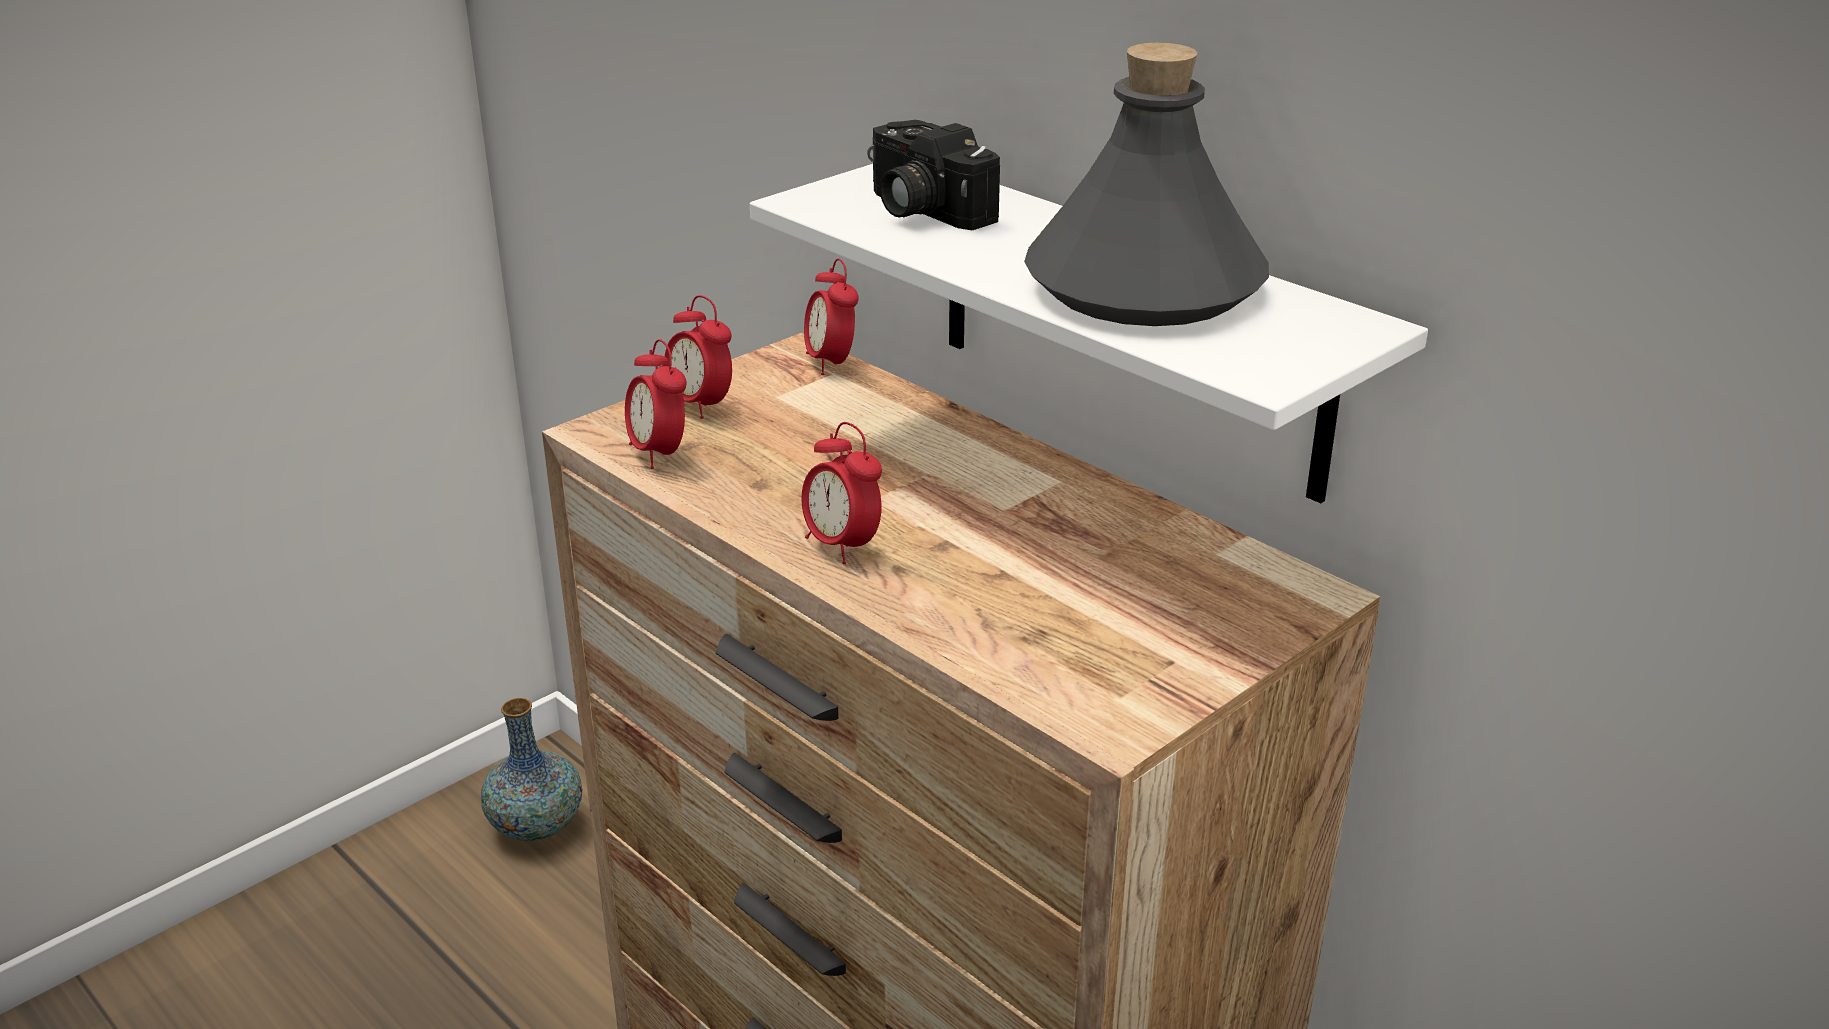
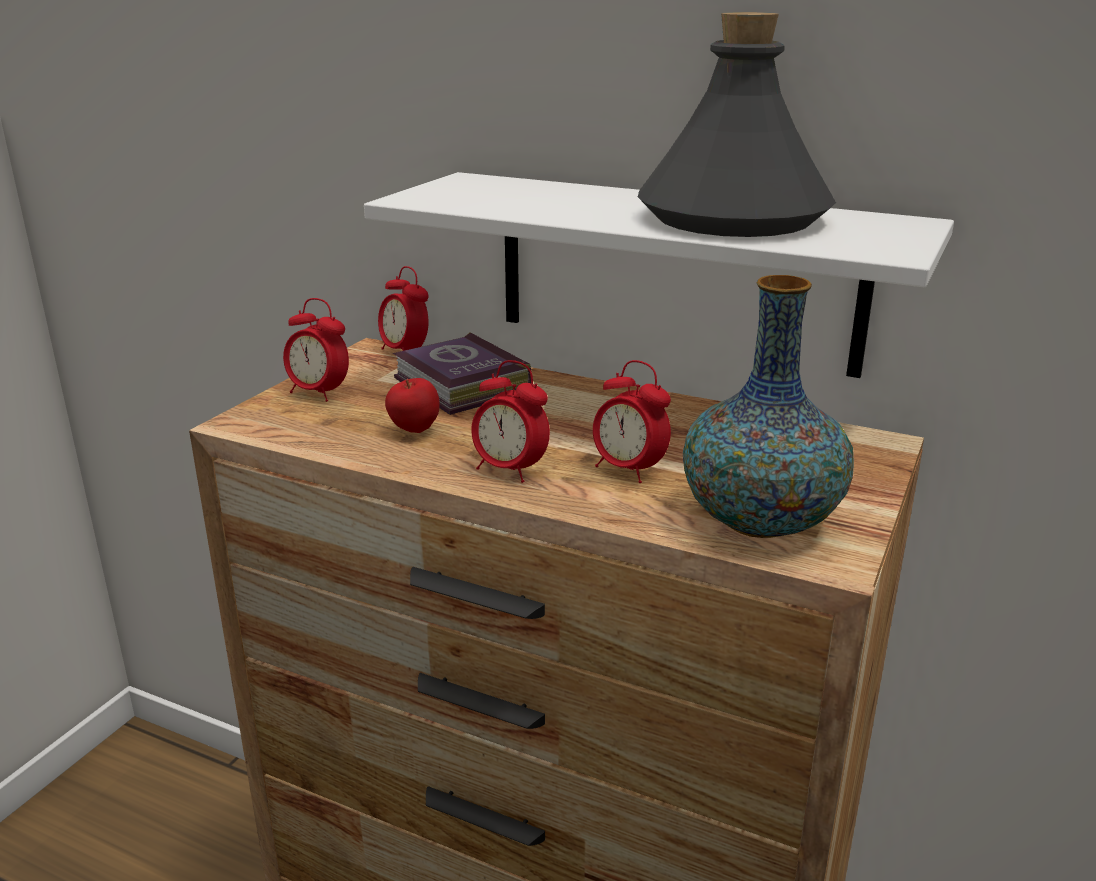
camera: 20 degrees left, 5 degrees down
(536, 825) = (137, 796): vase -> vase (760, 521)
(659, 454) = (306, 430): alarm clock -> alarm clock (628, 470)
(772, 475) = (414, 431): none -> apple
(864, 423) = (461, 386): none -> book
(920, 210) = (508, 196): camera -> none

